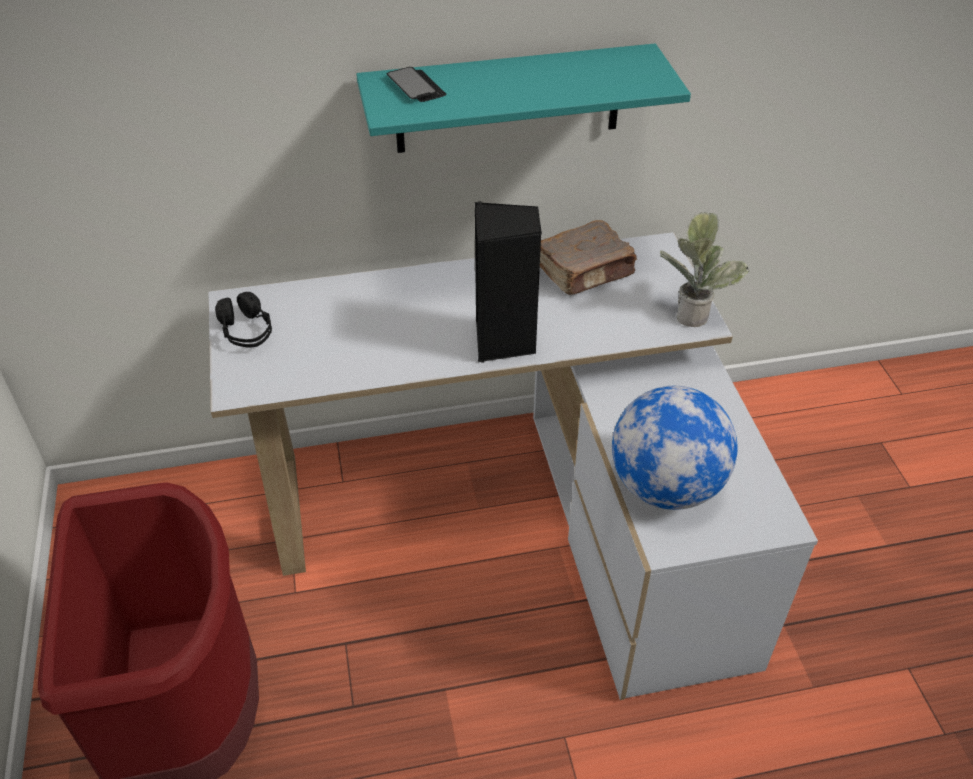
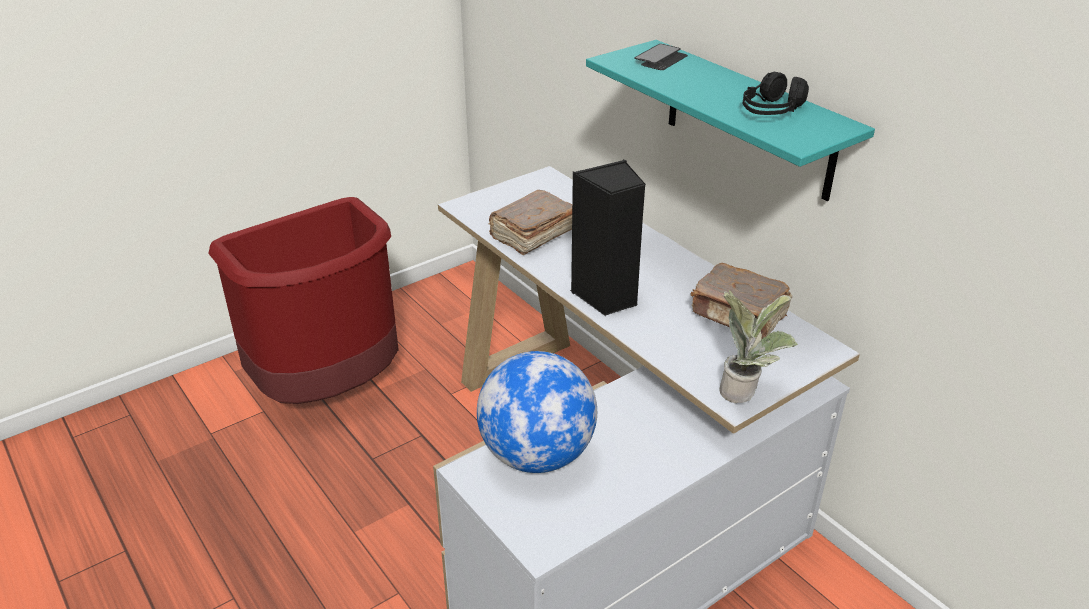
camera: 65 degrees right, 10 degrees down
(247, 332) = (521, 191): black headphones -> black headphones (771, 111)
(349, 354) = (532, 235): none -> brown book

